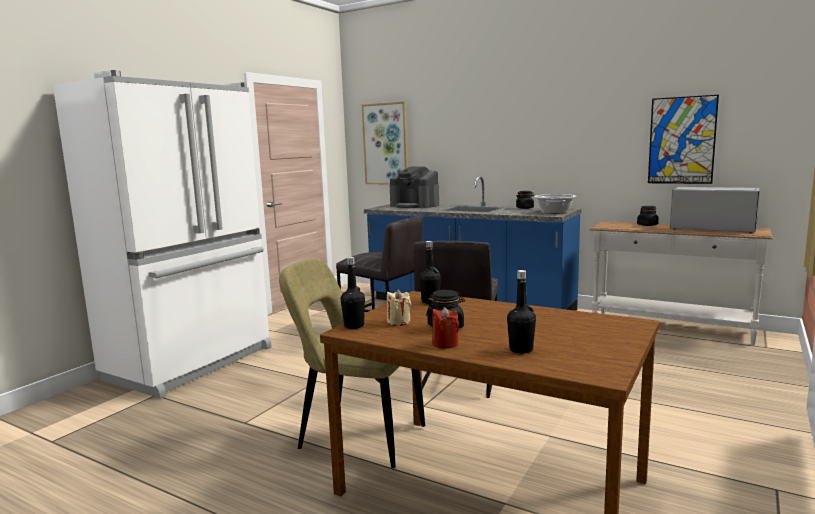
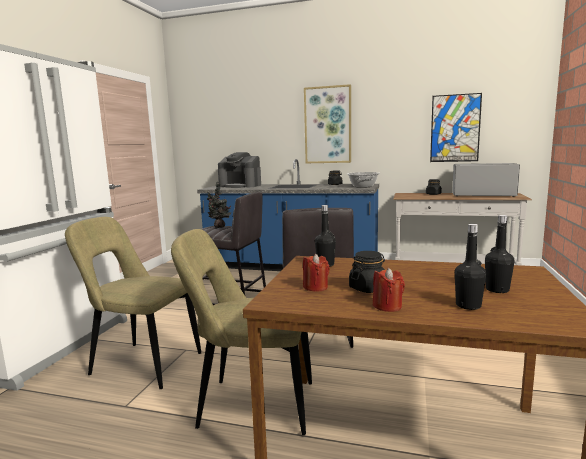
camera: 15 degrees left, 0 degrees up
(271, 389) = (142, 364): none -> beige chair
(354, 326) = (273, 296): black bottle -> black bottle (497, 290)
(374, 254) = (219, 227): none -> potted plant
(385, 144) = (209, 134): picture -> picture (328, 125)
(398, 322) = (315, 287): beige candle -> red candle

